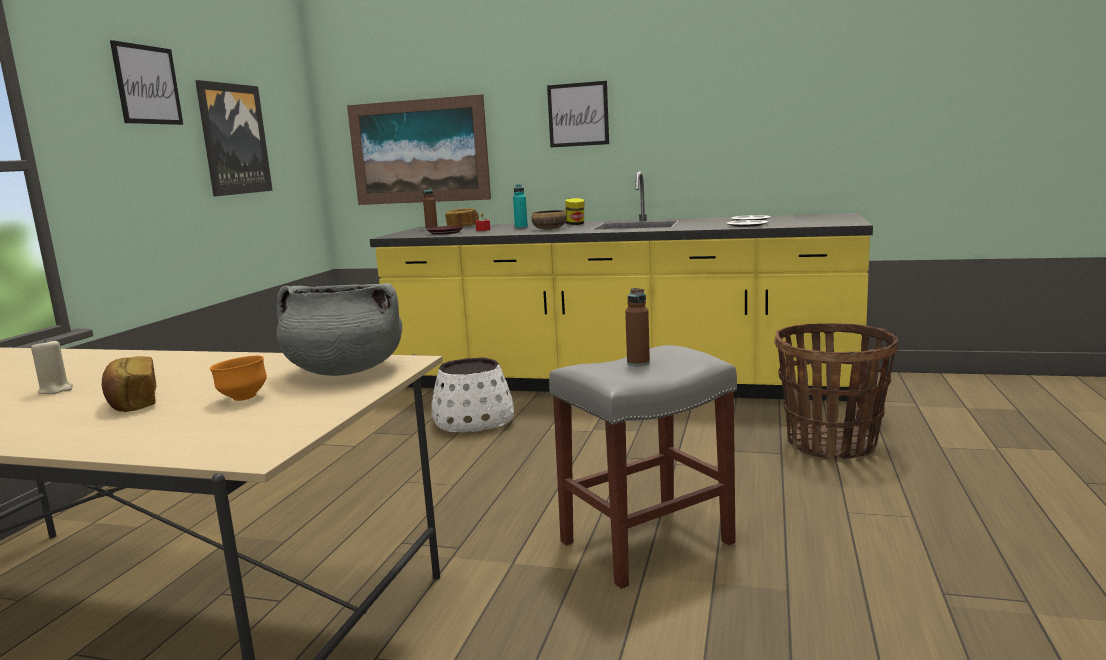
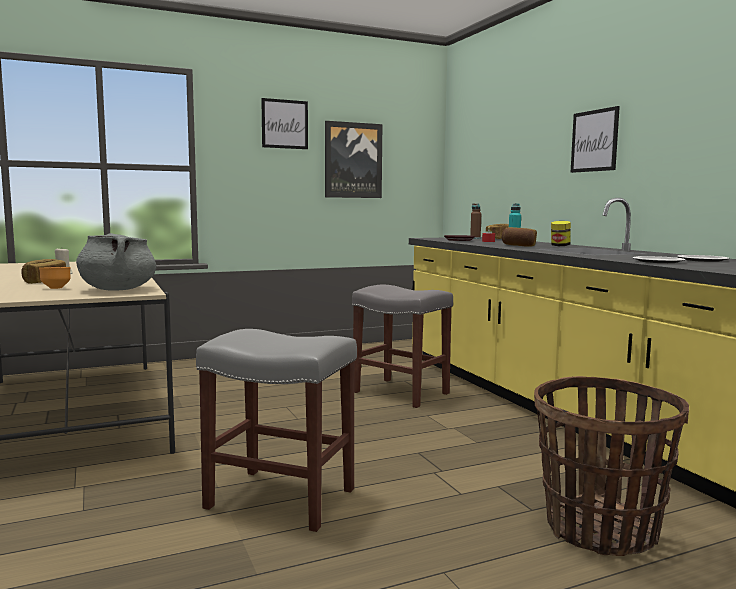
camera: 50 degrees right, 5 degrees down
(419, 151) = (491, 174): picture -> none
(473, 421) = (402, 393): white planter -> grey stool
(549, 229) = (519, 245): bowl -> bread
(638, 363) = (279, 338): brown bottle -> none

